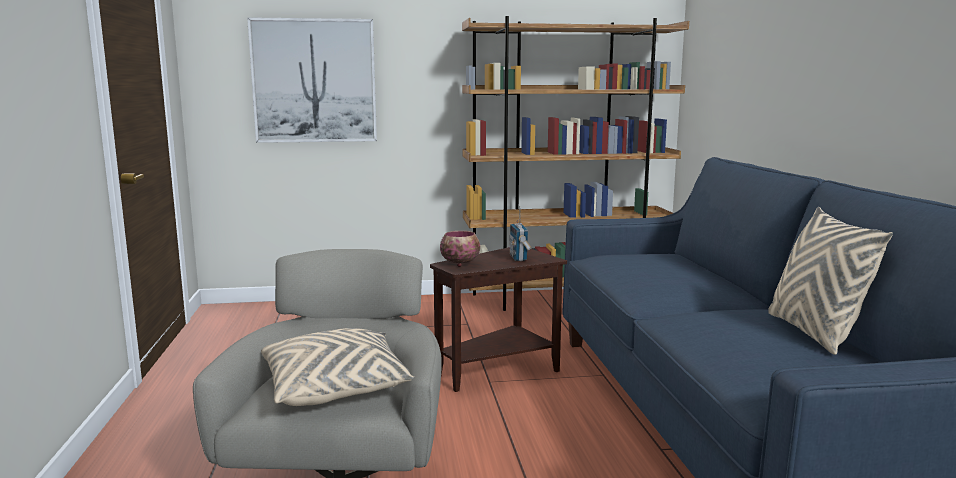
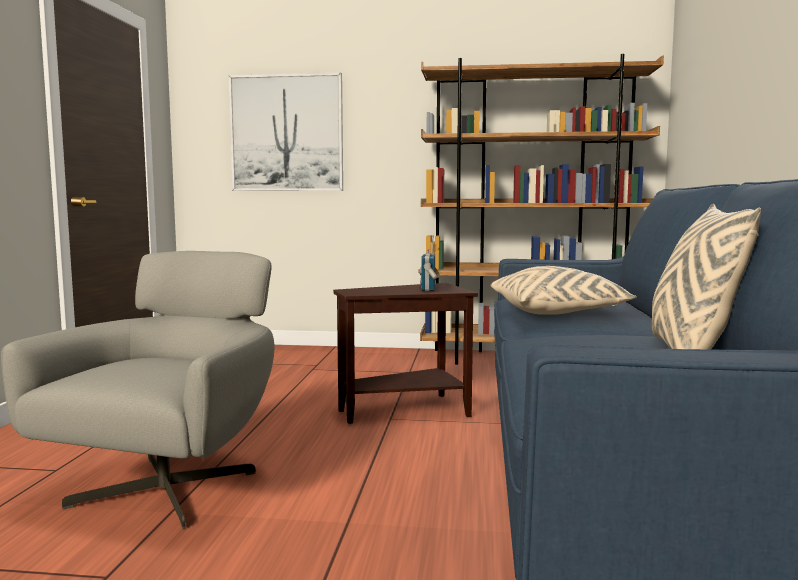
camera: 15 degrees right, 5 degrees down
(336, 387) = (146, 372): beige pillow -> beige pillow (558, 312)
(460, 263) = (363, 290): bowl -> none

